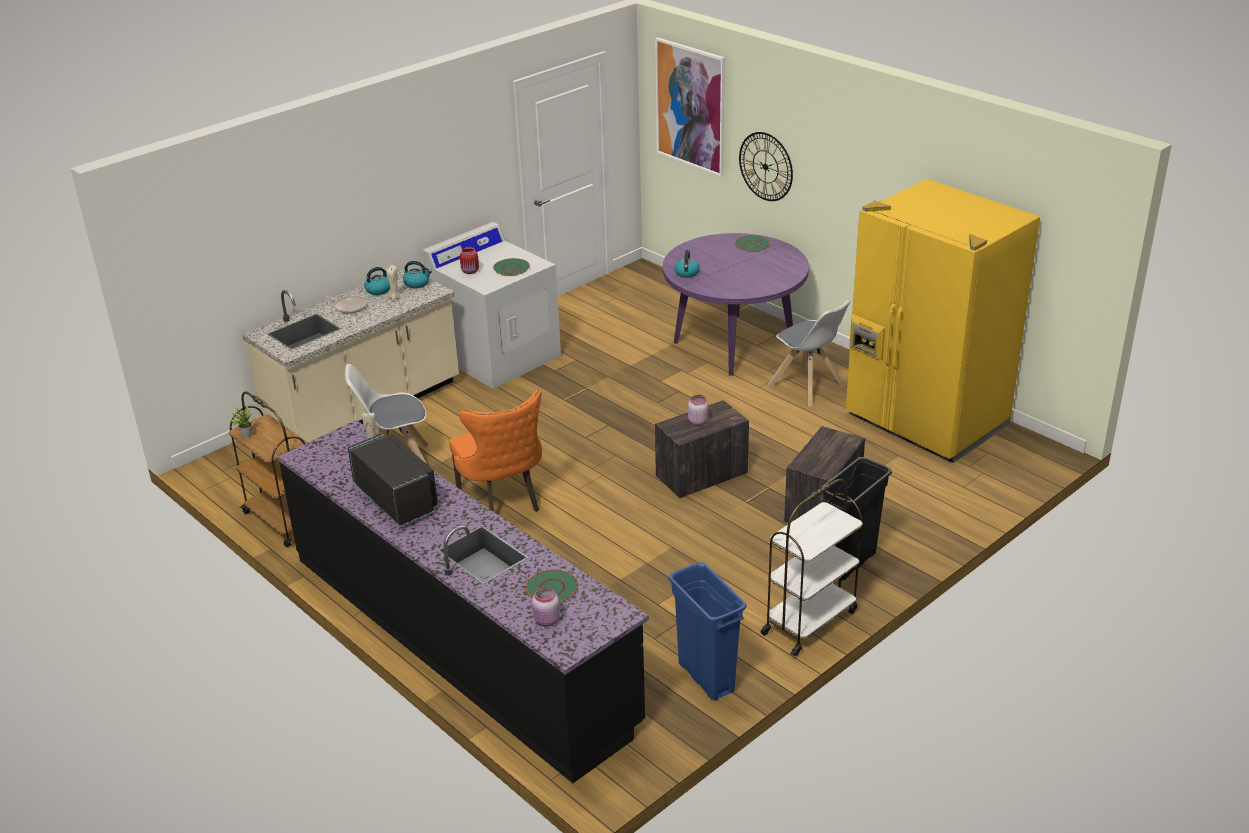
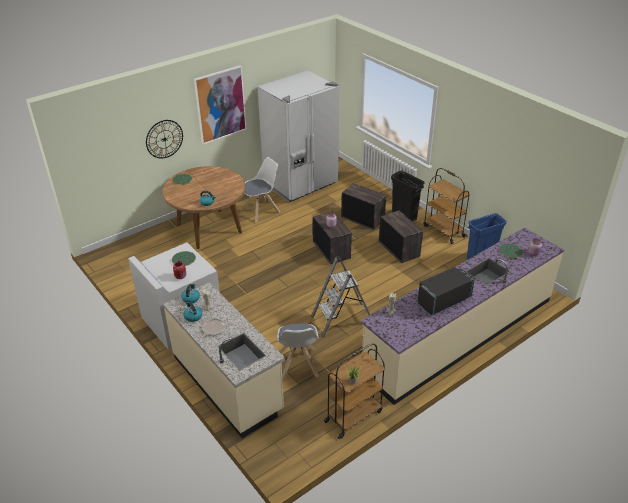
camera: 85 degrees left, 5 degrees up
(460, 638) = (459, 335): black counter -> beige counter
(503, 500) = (343, 319): orange chair -> grey step ladder
(691, 106) = (104, 138): picture -> picture (220, 105)
(724, 558) = (399, 249): none -> crate
(734, 344) = (209, 228): purple dining table -> brown dining table
(810, 622) = (443, 231): white cart -> brown cart
(926, 421) = (301, 183): yellow fridge -> white fridge

